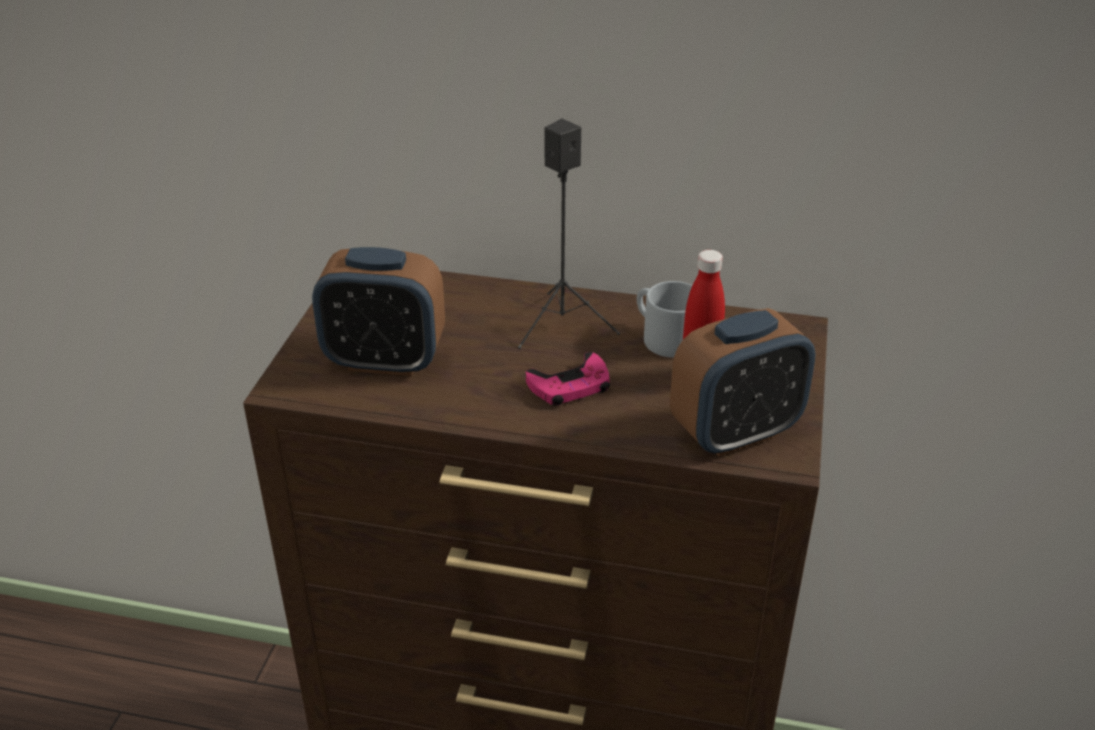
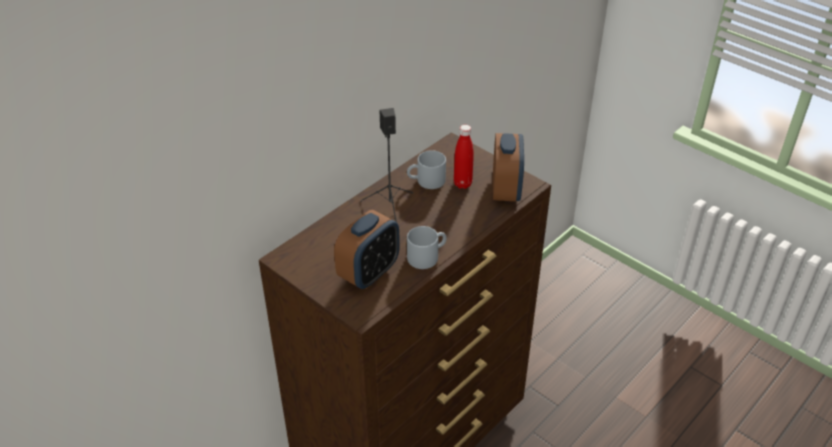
camera: 60 degrees left, 5 degrees up
(473, 403) = (427, 256): none -> grey mug
(570, 386) = (438, 222): pink game controller -> none

